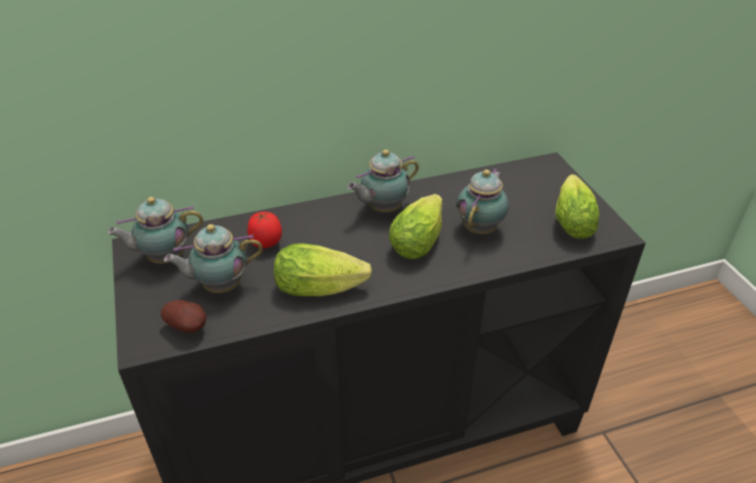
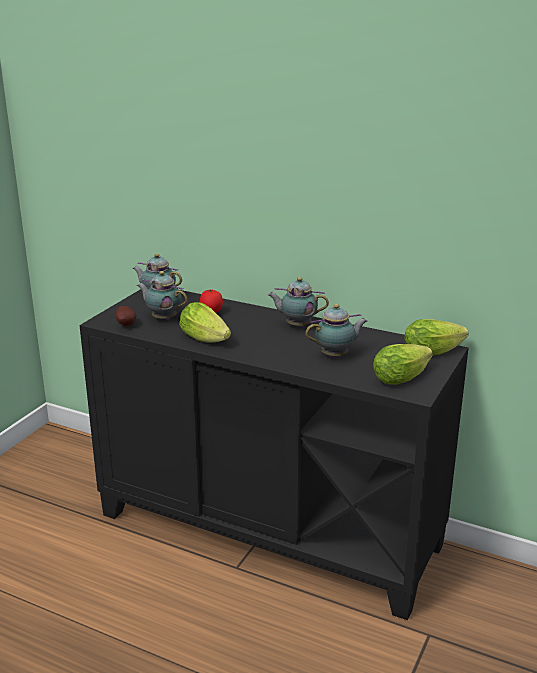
camera: 45 degrees right, 15 degrees down
(420, 239) = (292, 344): lettuce -> lettuce (436, 351)

